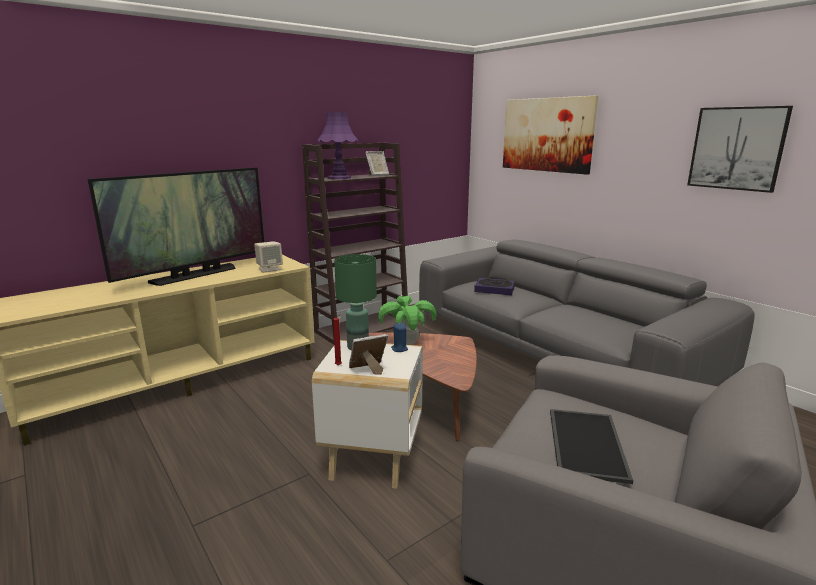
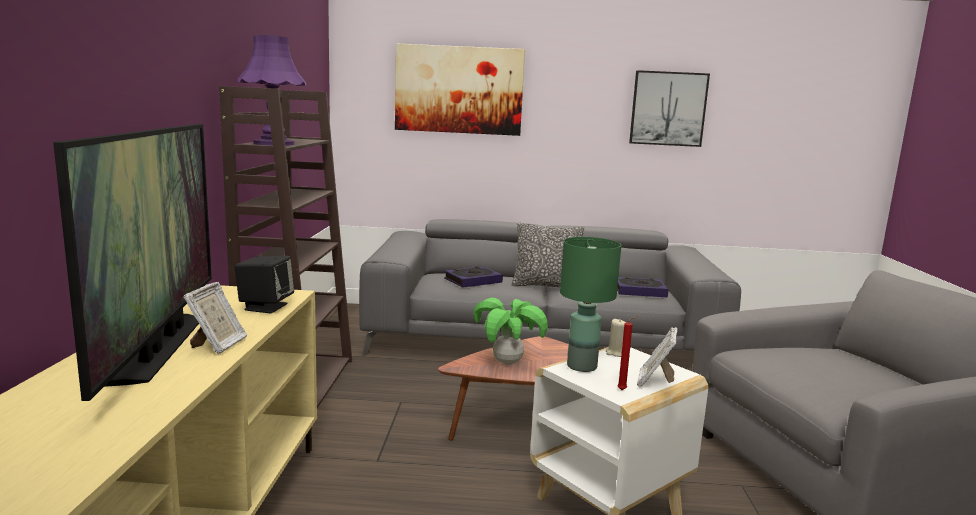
camera: 50 degrees left, 5 degrees down
(269, 269) = (265, 307): beige speaker -> black speaker
(377, 175) = (299, 140): picture frame -> picture frame (217, 345)
(399, 349) = (616, 353): blue candle -> beige candle
(541, 306) = (546, 286): none -> pillow
(584, 443) = (839, 374): tray -> none
(612, 330) = (640, 291): none -> book

